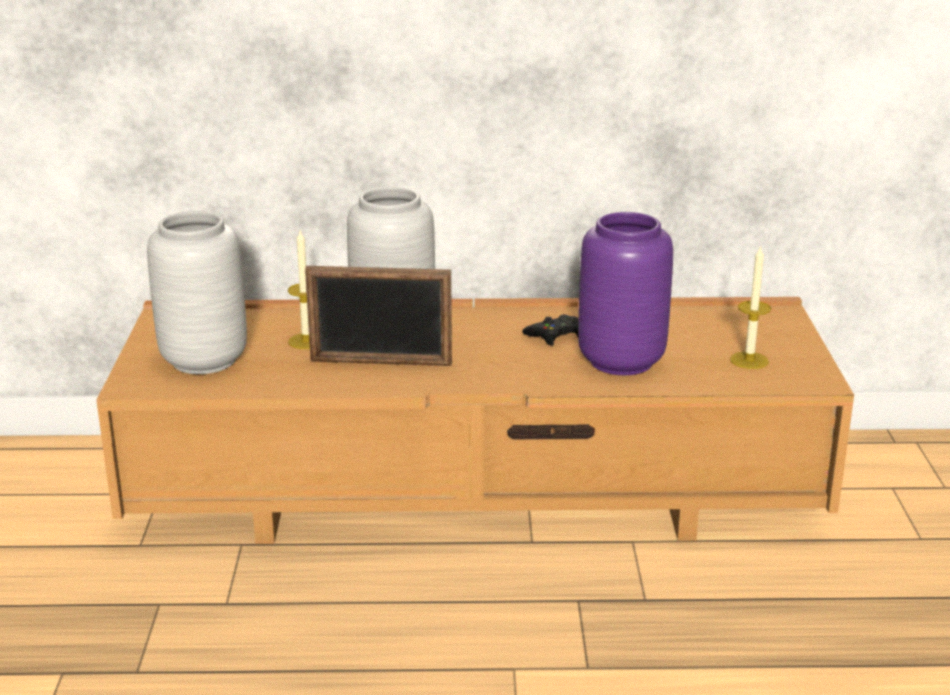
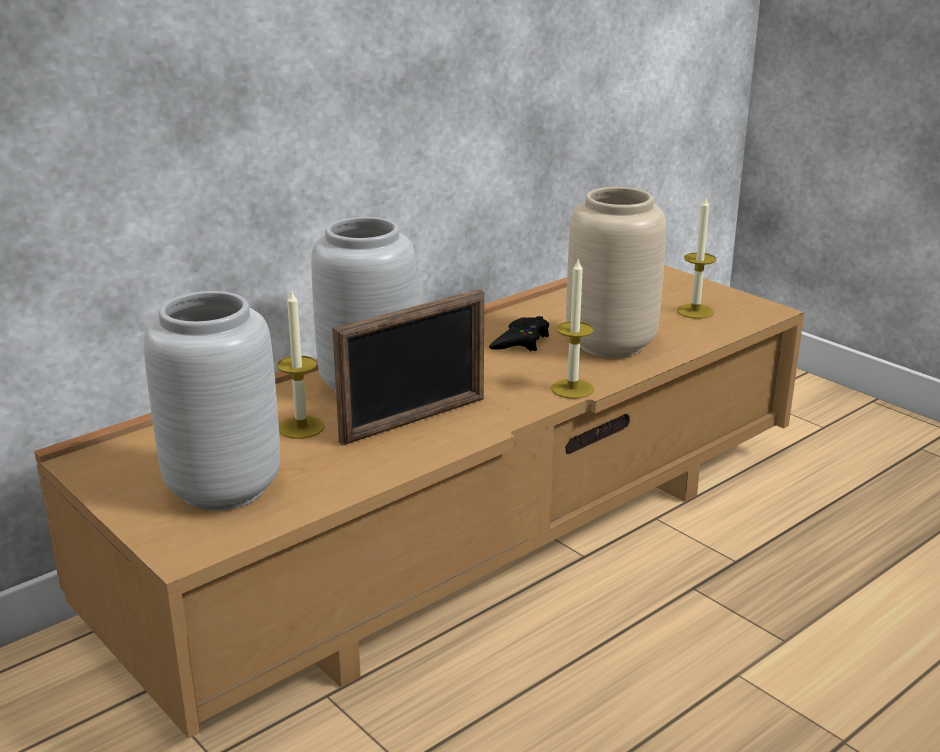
camera: 40 degrees left, 0 degrees up
(526, 382) = (572, 389): none -> candle
(623, 361) = (611, 344): purple vase -> beige vase

